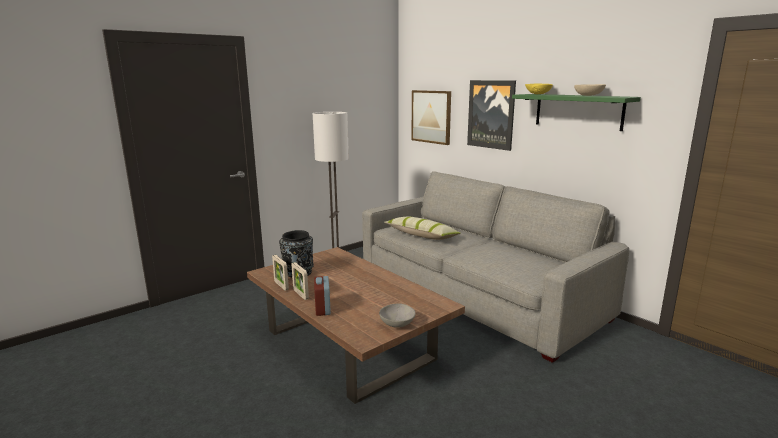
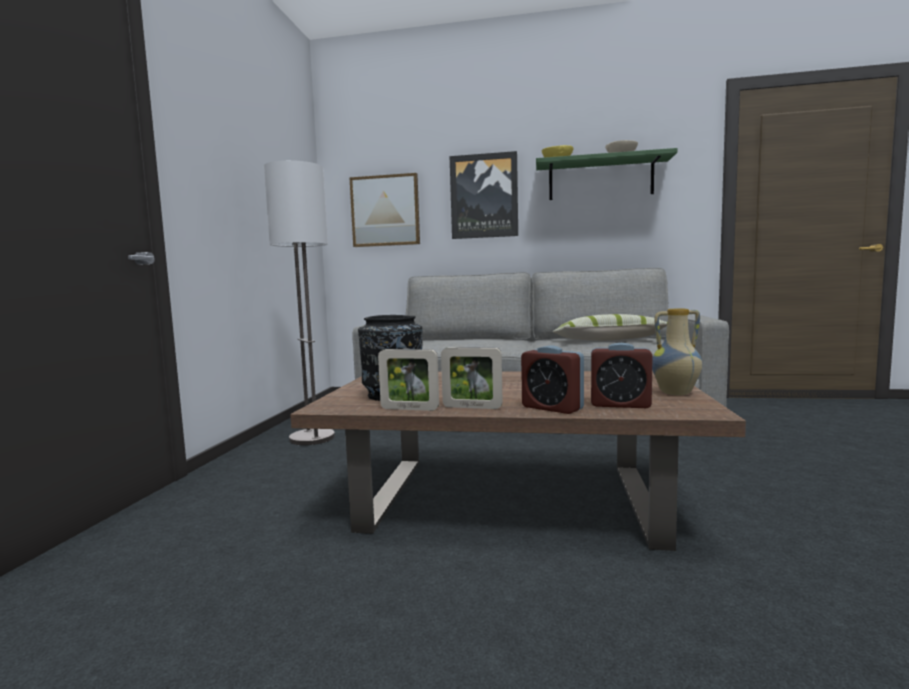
camera: 40 degrees left, 10 degrees down
(351, 319) = (620, 404): none -> alarm clock
(396, 324) = (675, 393): grey bowl -> vase
(421, 235) = (462, 344): pillow -> pillow (609, 340)

